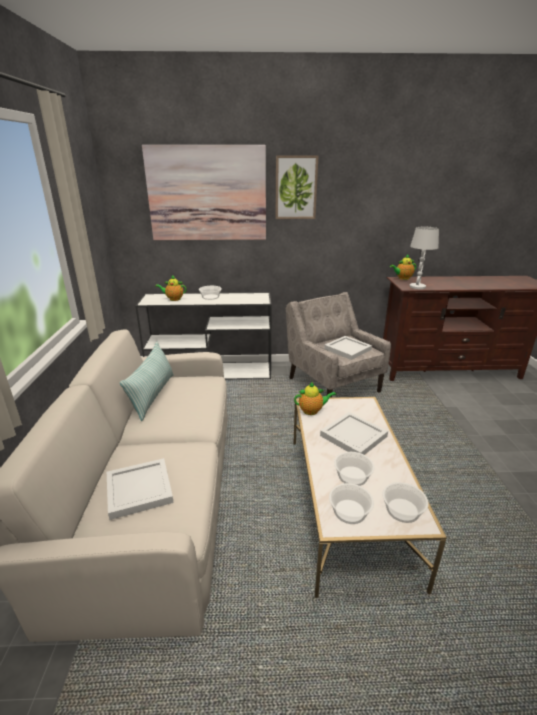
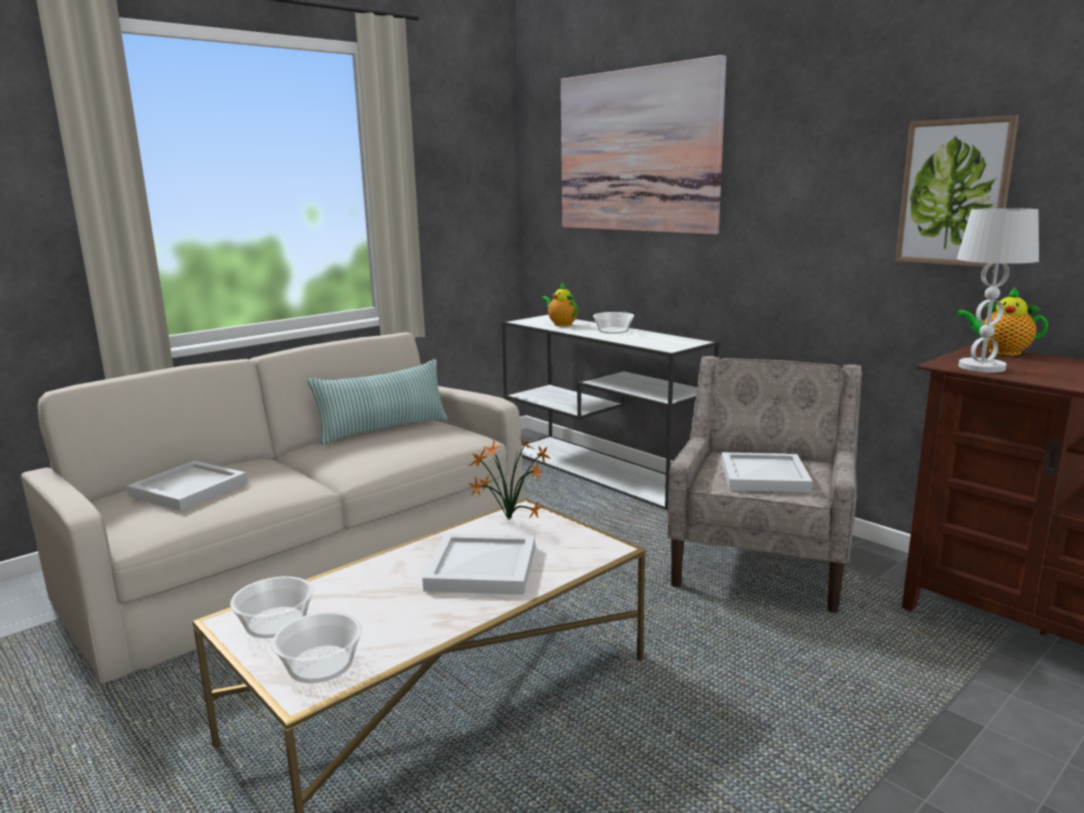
camera: 50 degrees right, 10 degrees down
(296, 188) = (775, 132): picture -> picture (954, 193)
(312, 411) = (507, 519): teapot -> potted plant
(353, 476) = (367, 600): bowl -> none

